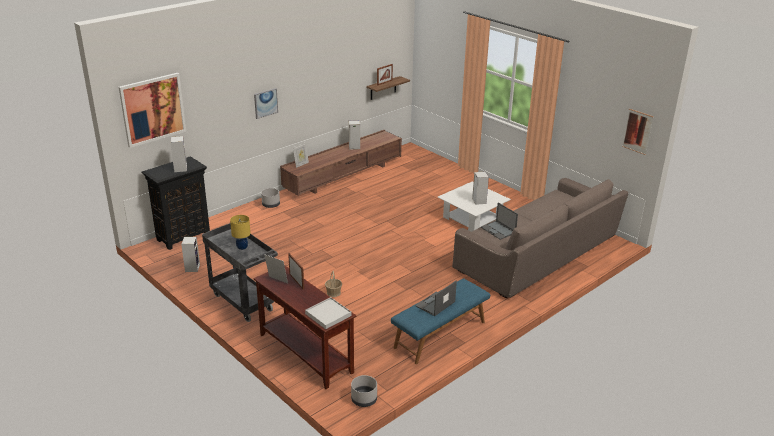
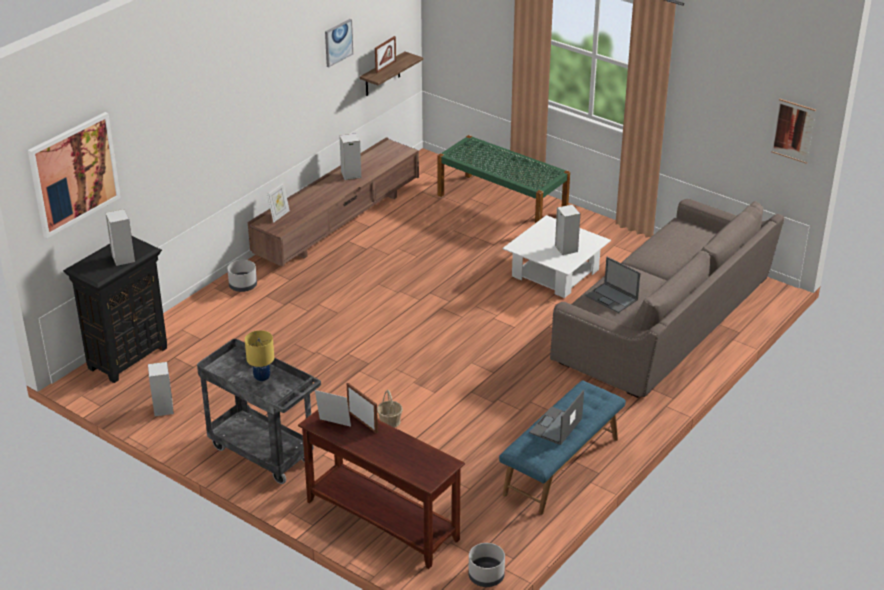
camera: 10 degrees left, 5 degrees up
(265, 103) = (224, 132): picture -> picture (338, 42)
(328, 315) = (426, 467): white tray -> none
(450, 176) = (502, 203): none -> green bench

